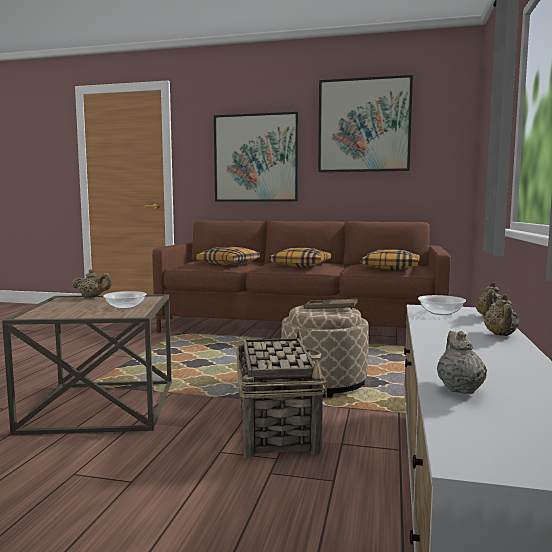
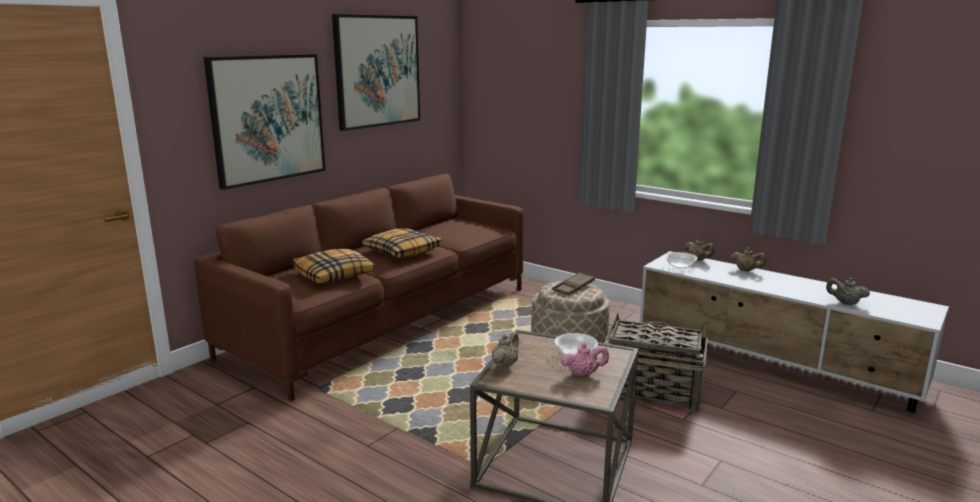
camera: 65 degrees left, 10 degrees up
(81, 311) = (583, 374): none -> pink teapot
(390, 268) = (468, 230): pillow -> none

